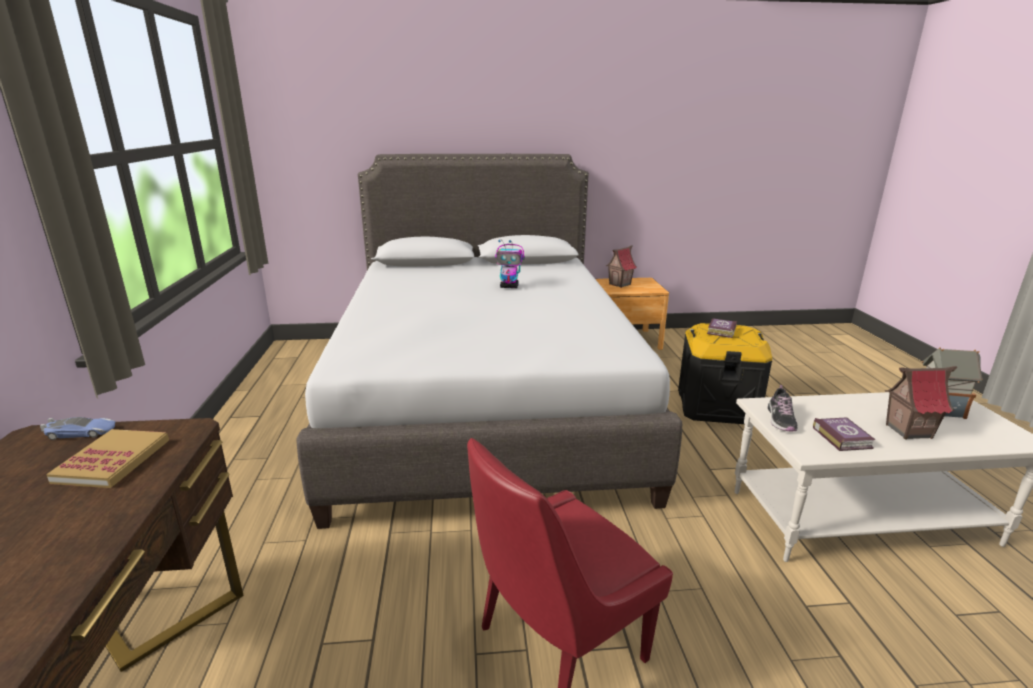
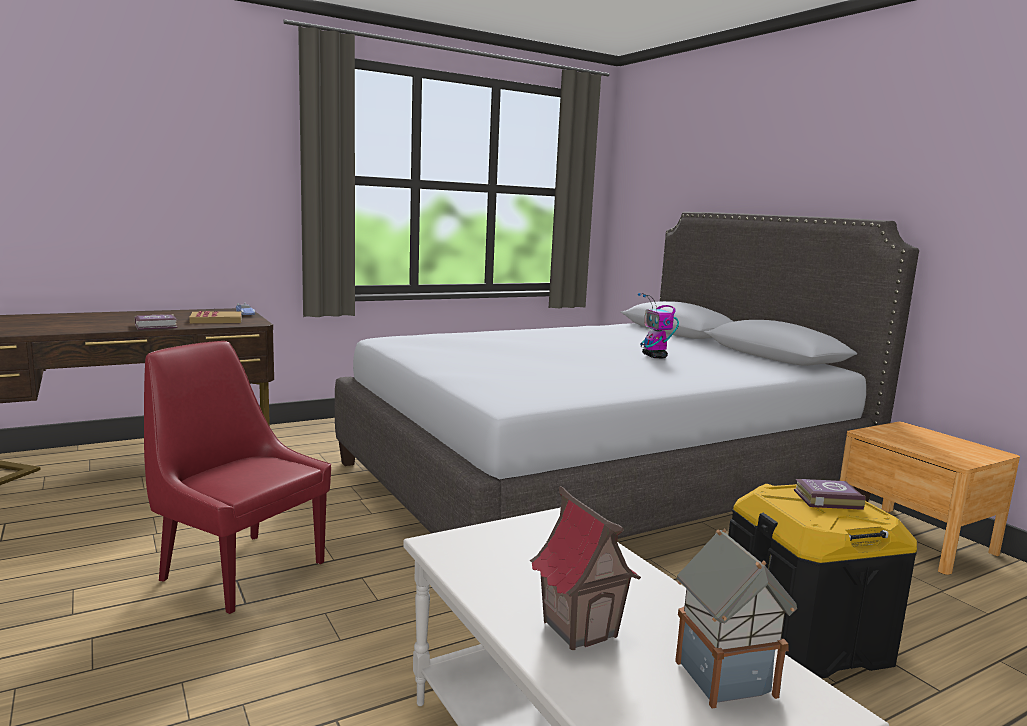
camera: 65 degrees right, 10 degrees down
(620, 284) = (924, 439): toy house -> none
(781, 419) = (523, 530): shoe -> none
(842, 437) = (504, 569): book -> book (157, 326)

